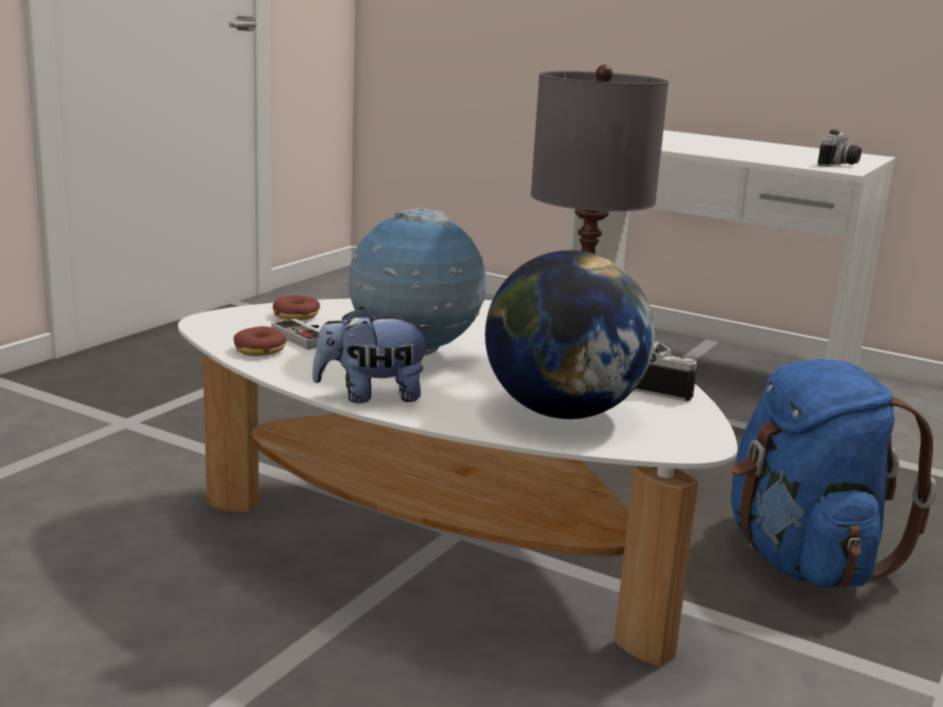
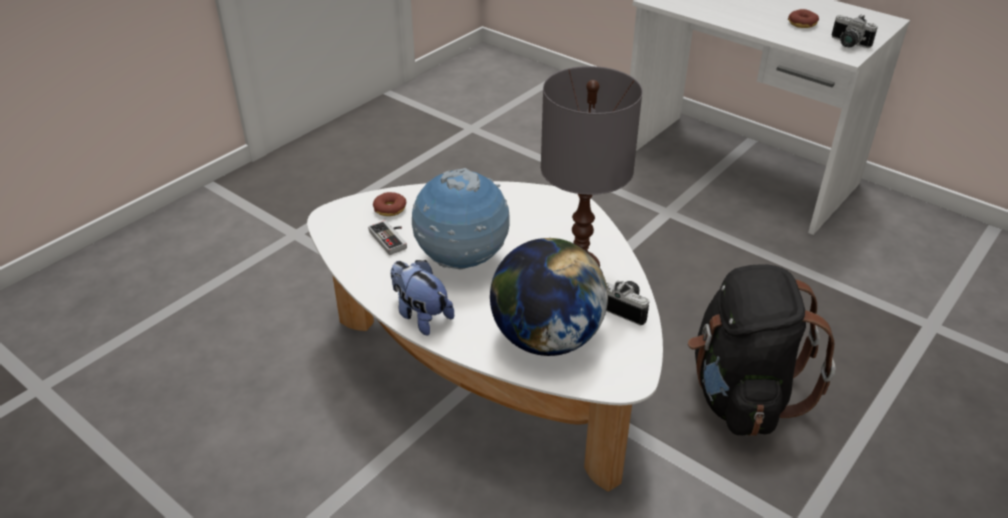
camera: 10 degrees right, 20 degrees up
(260, 350) = (357, 255): donut -> donut (802, 23)
(371, 396) = (421, 315): plush toy -> plush toy turned 45 degrees clockwise
(802, 560) = (741, 395): blue backpack -> black backpack
(839, 165) = (847, 44): camera -> camera turned 90 degrees clockwise

